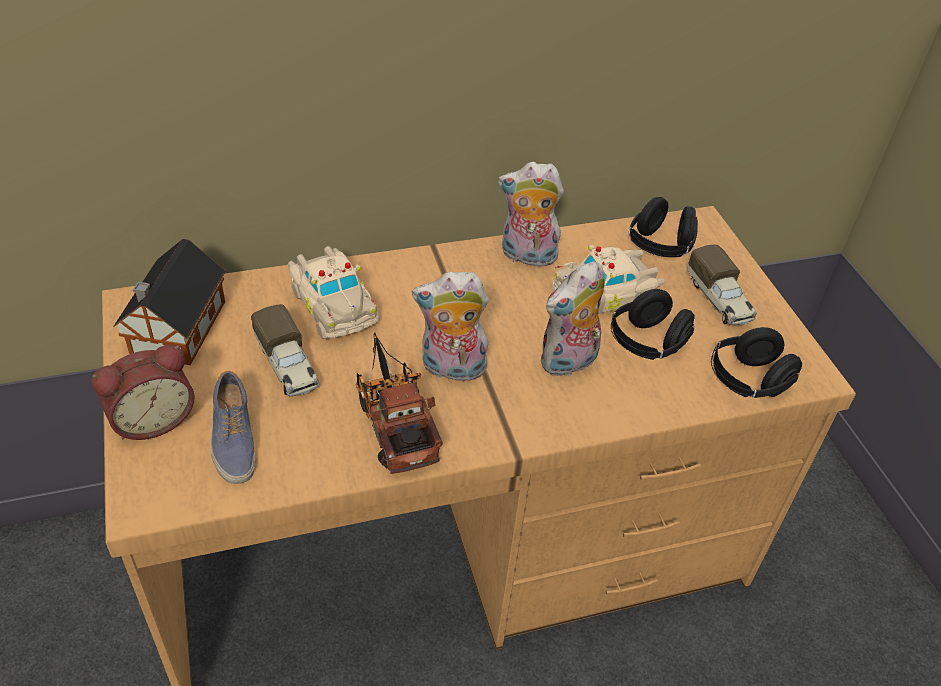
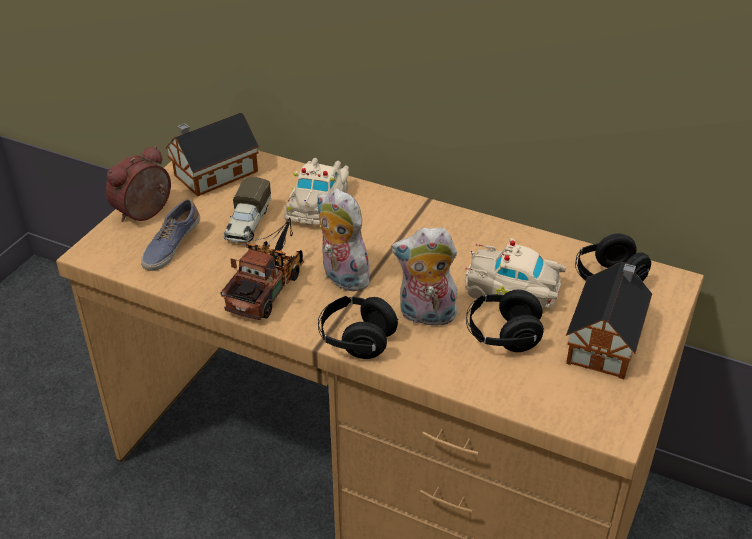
camera: 45 degrees right, 5 degrees down
(152, 419) = (145, 213): alarm clock -> alarm clock turned 120 degrees clockwise
(526, 256) = (488, 237): plush toy -> none
(719, 300) = (606, 340): toy truck -> toy house
(747, 381) = (549, 402): black headphones -> black headphones (356, 340)

